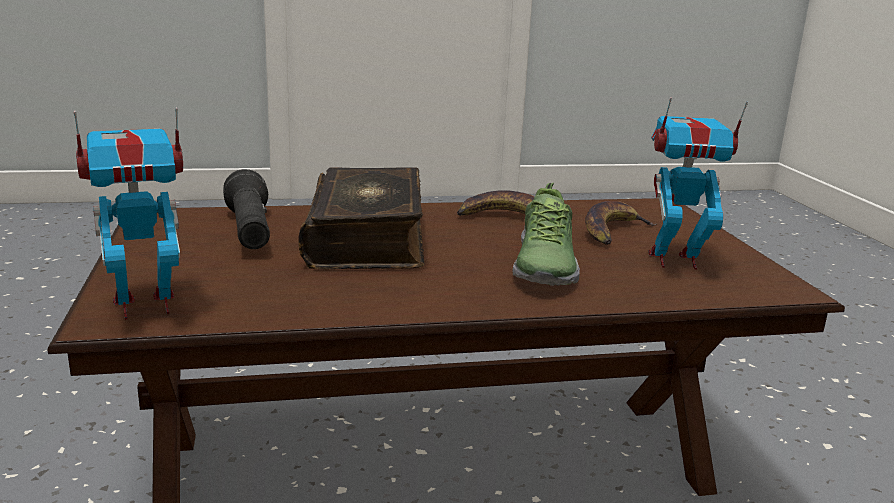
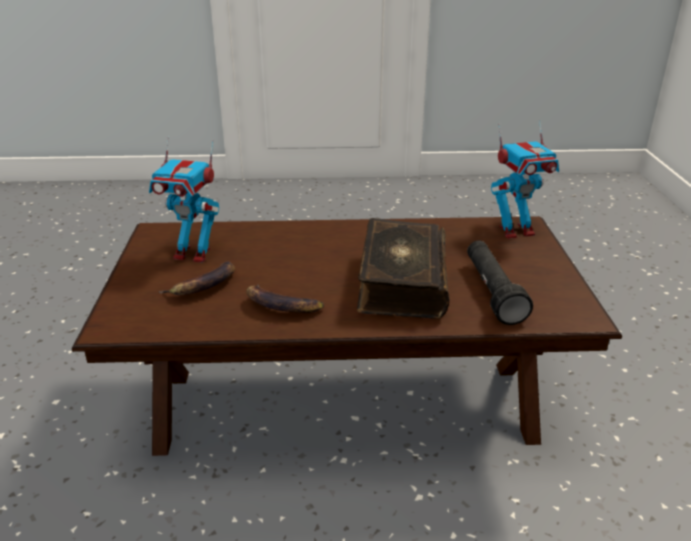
camera: 170 degrees left, 10 degrees up
(543, 266) = (287, 251): shoe -> none

